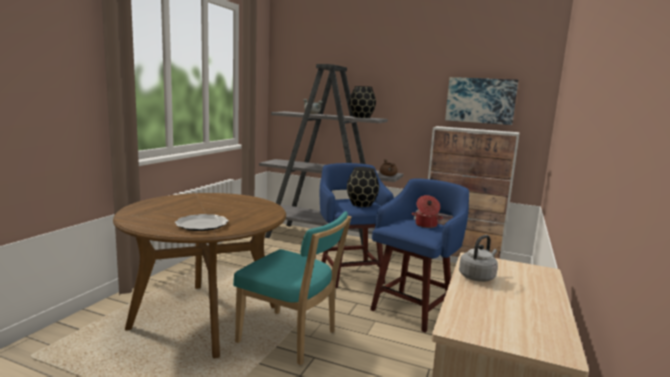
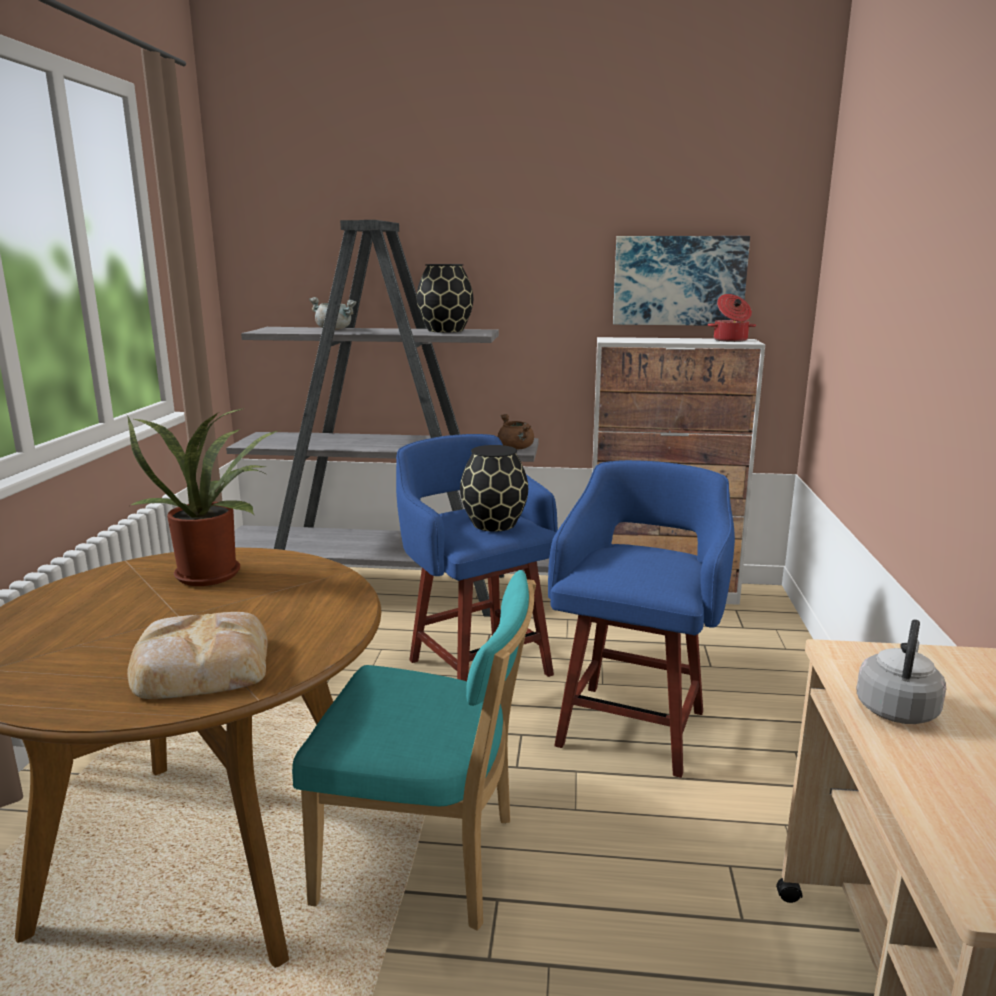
camera: 15 degrees left, 5 degrees up
(202, 224) = (200, 666): plate -> bread
(226, 200) = (214, 573): none -> potted plant
(426, 225) = (652, 560): cooking pot -> cooking pot (730, 340)

